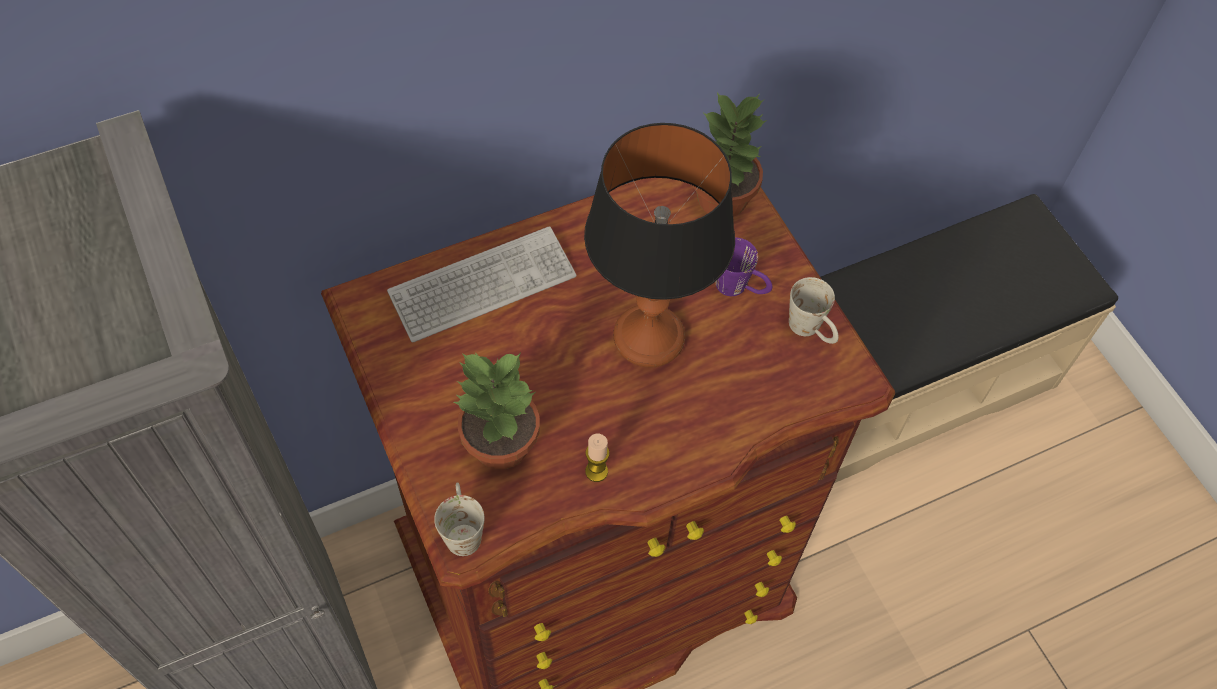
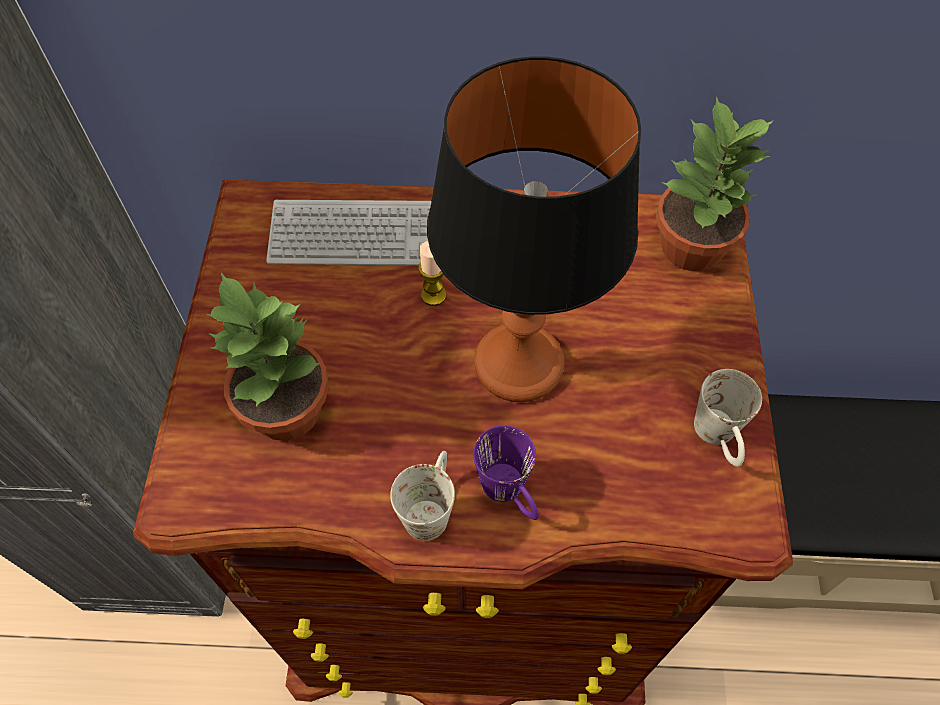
camera: 30 degrees right, 0 degrees up
(462, 529) = (186, 484): white mug -> white mug (430, 506)
(596, 471) = (368, 489): candle -> candle (433, 295)
(740, 288) = (657, 353): purple mug -> purple mug (511, 493)

